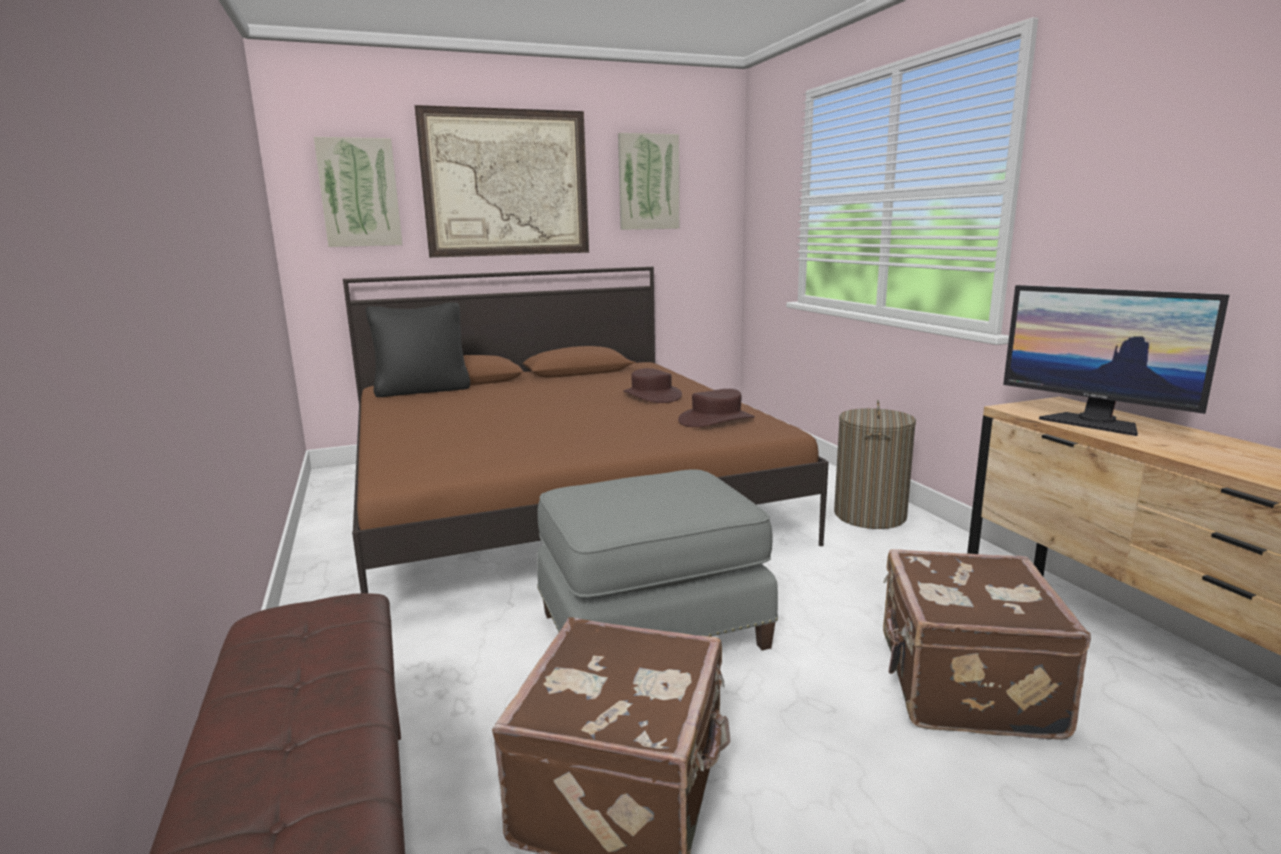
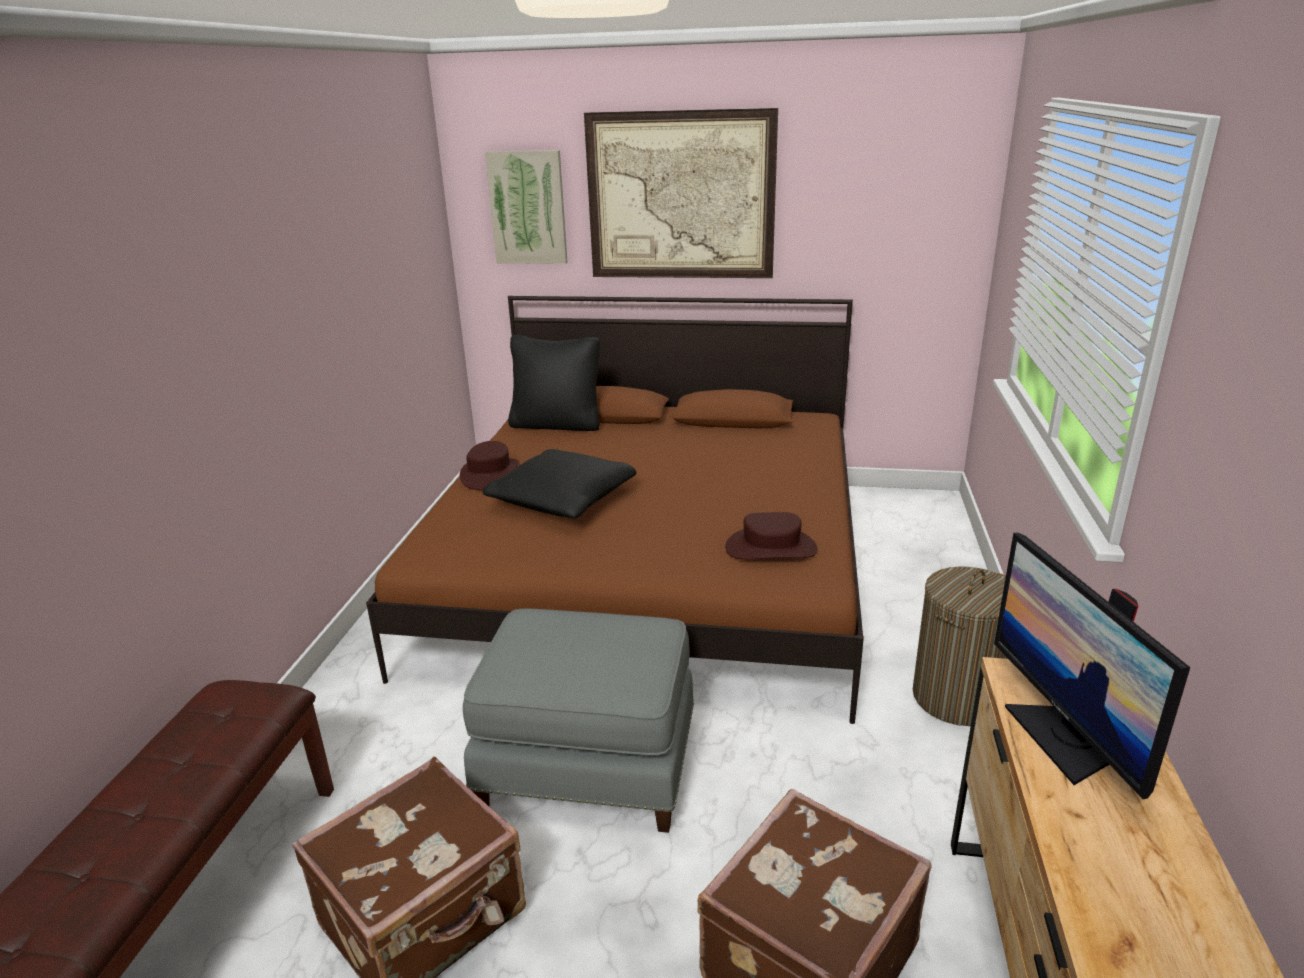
camera: 30 degrees right, 10 degrees up
(500, 424) = (563, 501): none -> black pillow
(648, 182) = (859, 193): picture -> none
(651, 396) = (754, 486): brown hat -> brown hat (489, 474)

